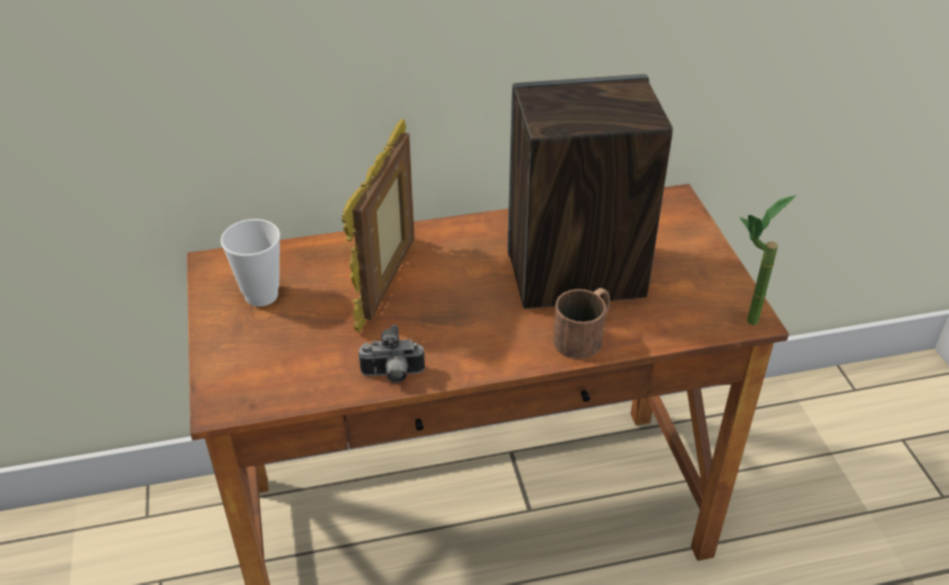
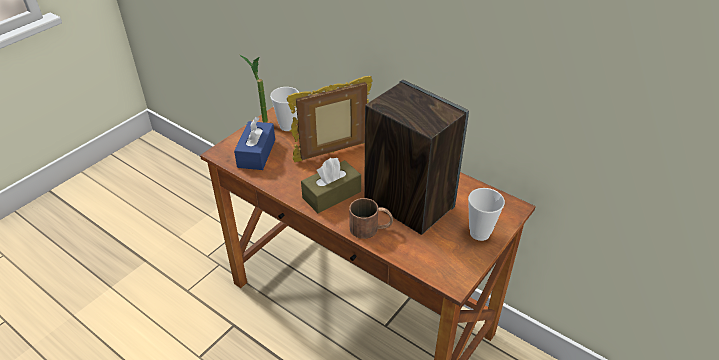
camera: 50 degrees right, 0 degrees up
(280, 363) = (256, 153): none -> blue tissue box
(392, 375) = (281, 185): camera -> none
(475, 334) = (331, 194): none -> brown tissue box
(690, 250) = (479, 233): none -> cup
(741, 323) = (445, 280): potted plant -> potted plant (260, 119)

